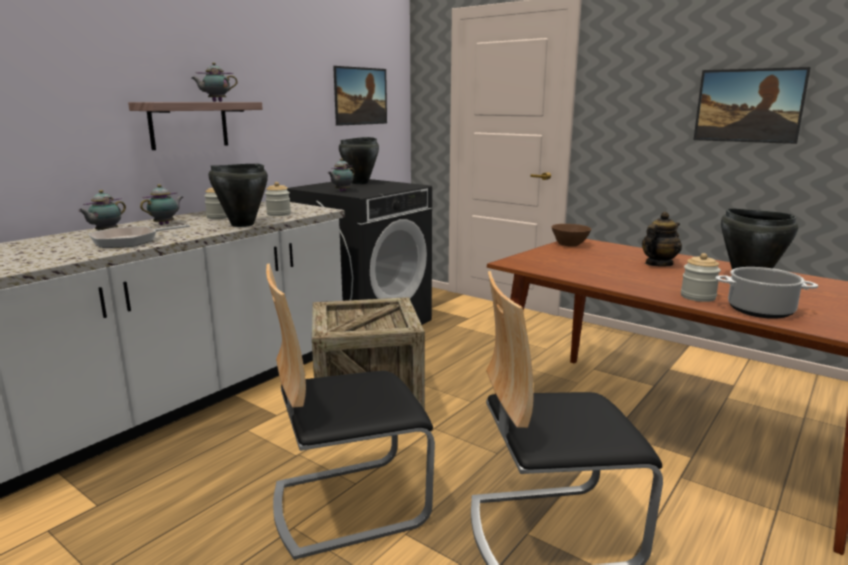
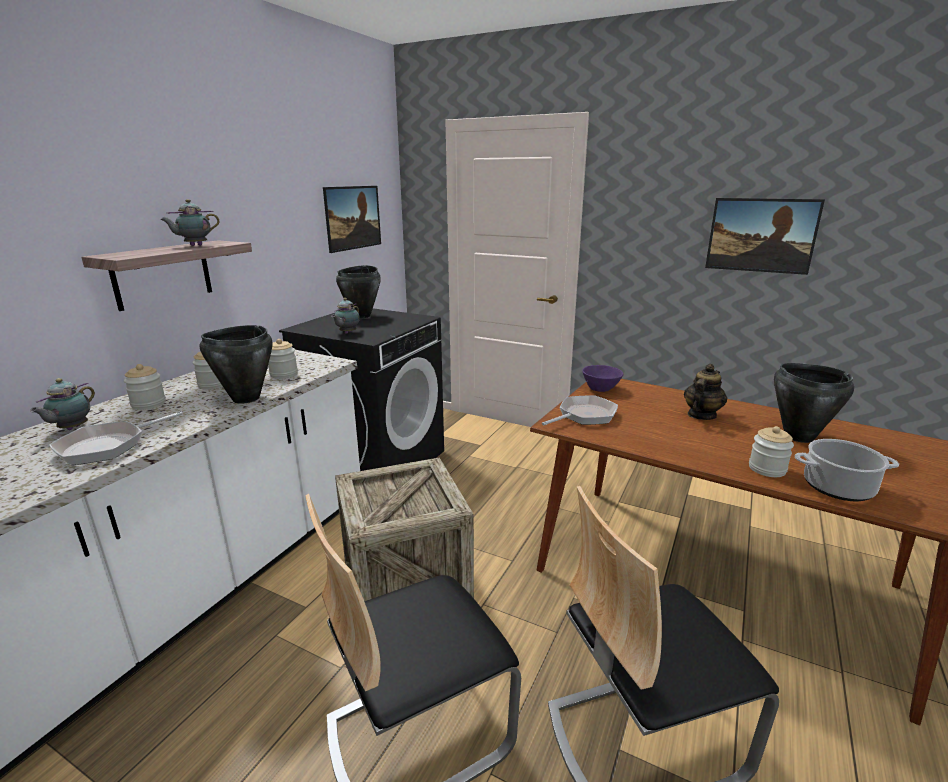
camera: 10 degrees left, 5 degrees up
(166, 224) = (148, 404): teapot -> jar
(542, 259) = (584, 416): none -> frying pan
(570, 245) = (601, 389): brown bowl -> purple bowl

